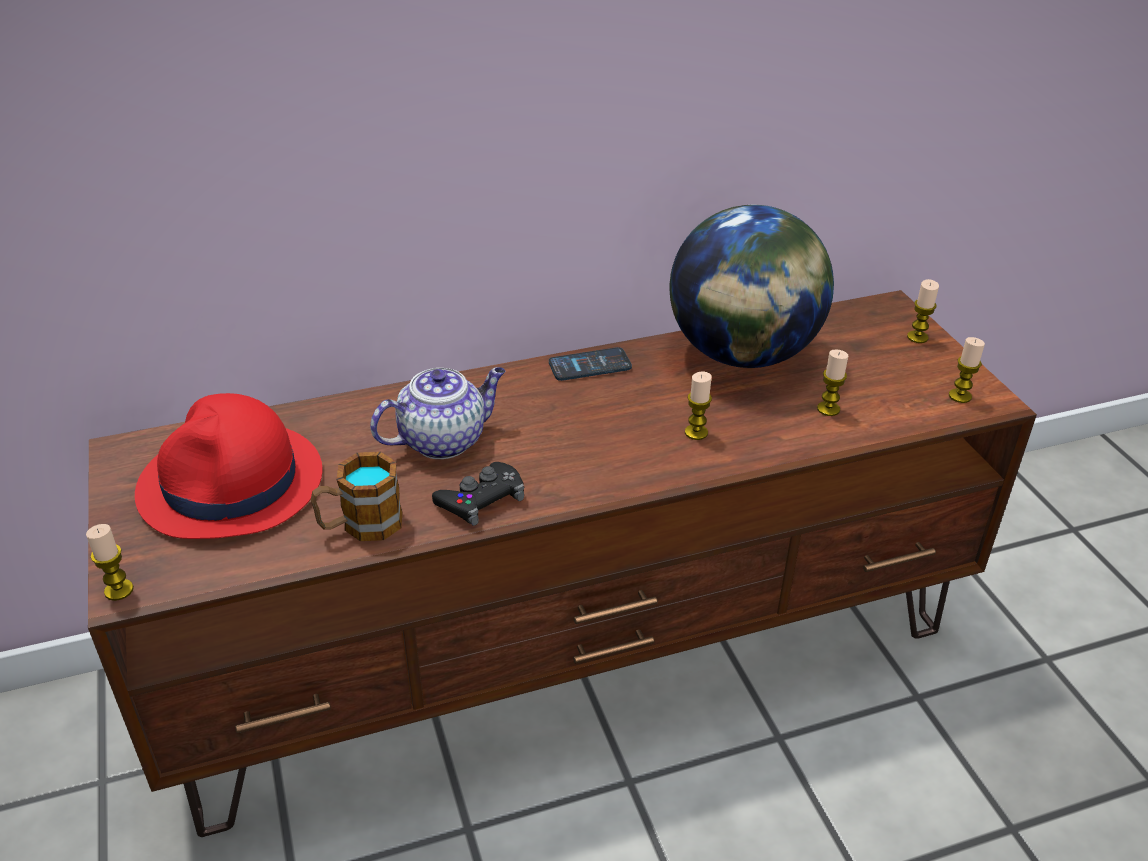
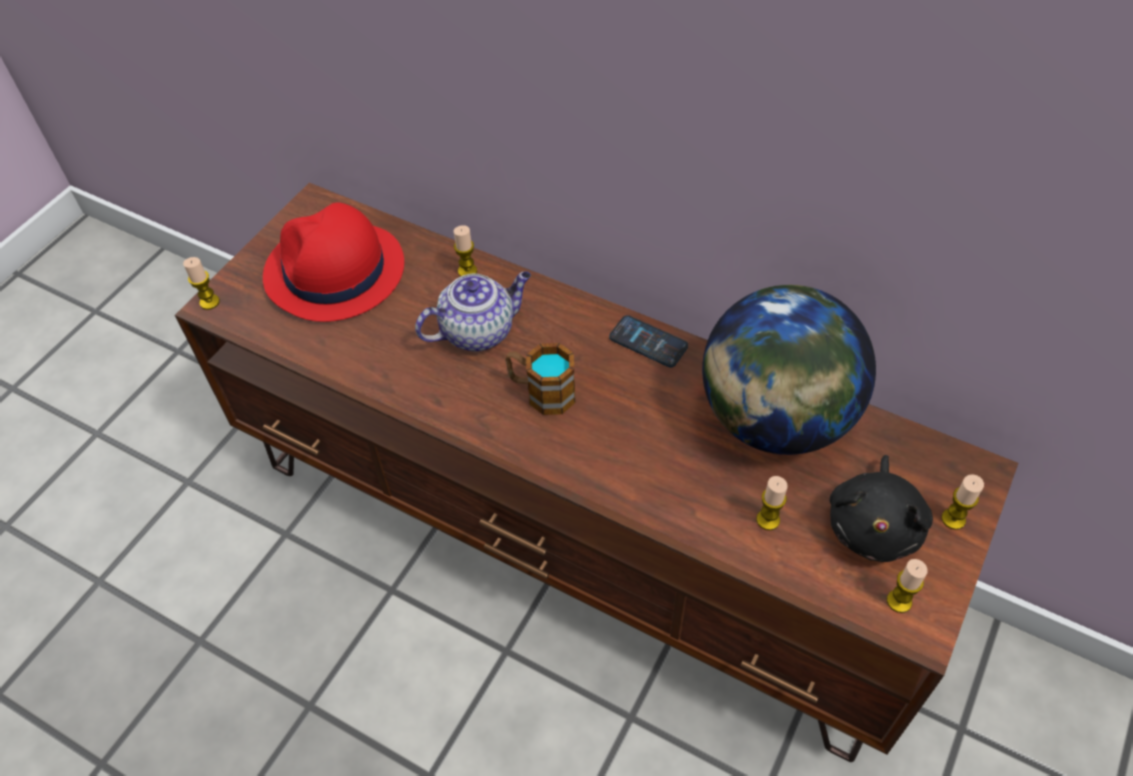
camera: 50 degrees right, 15 degrees up
(360, 525) = (359, 357): mug -> mug (541, 392)
(444, 440) = (479, 331): teapot -> teapot turned 45 degrees counterclockwise
(481, 500) = (441, 395): black game controller -> none
(696, 432) = (641, 457): candle -> candle (467, 271)
(886, 369) = (874, 525): none -> black plush toy

